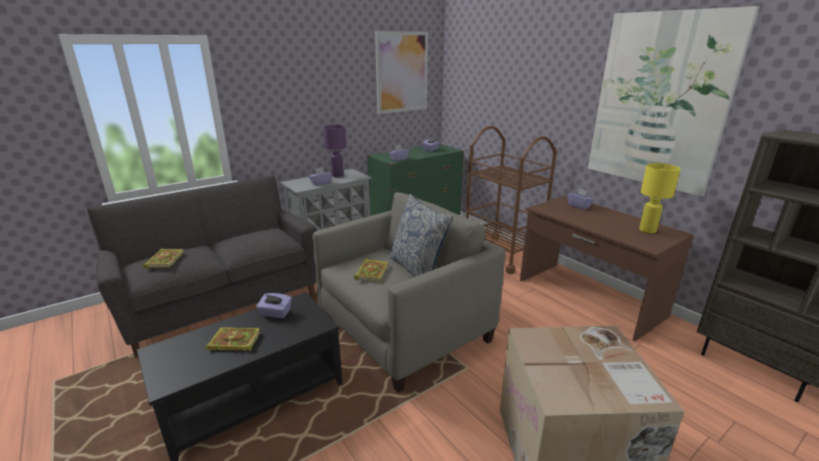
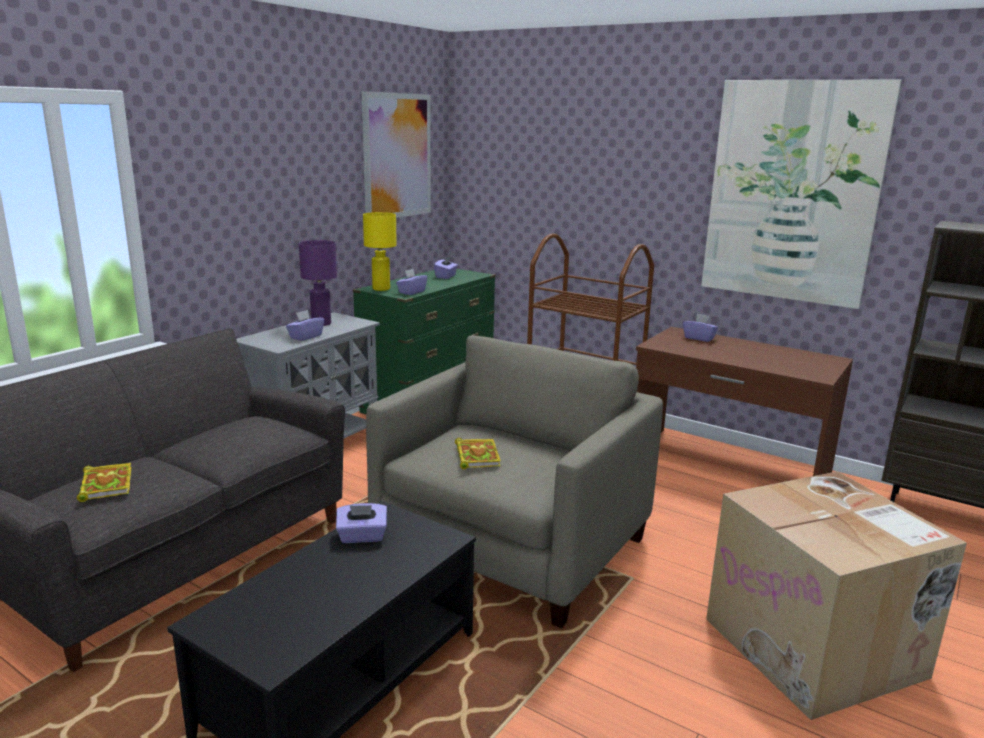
camera: 20 degrees left, 5 degrees down
(233, 341) = (330, 585): book -> none
(417, 269) = (538, 444): pillow -> none
(647, 230) = (801, 359): yellow table lamp -> yellow table lamp (381, 289)

